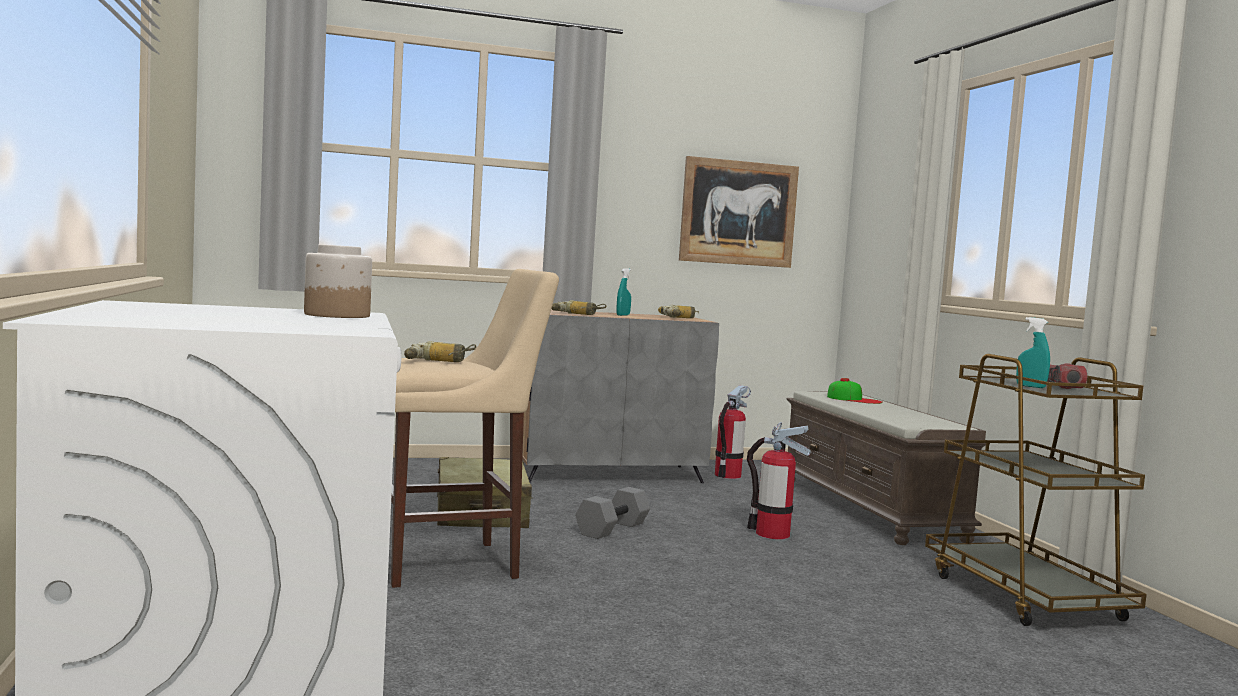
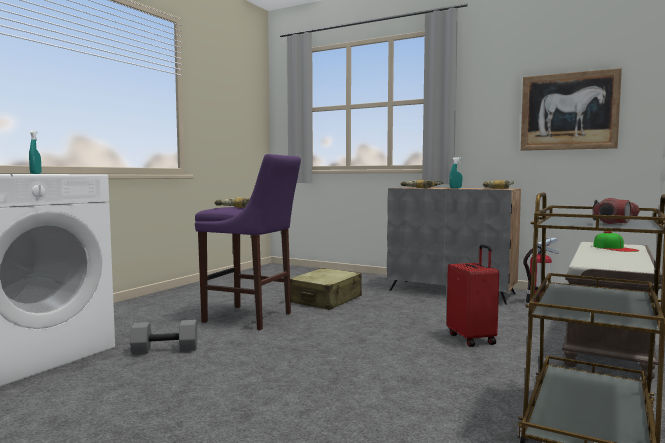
camera: 45 degrees right, 0 degrees up
(336, 315) = (59, 173): jar -> none
(453, 563) = (251, 318): beige stool -> purple stool
(611, 528) = (373, 317): grey dumbbell -> grey dumbbell (166, 349)
(772, 534) = (472, 339): fire extinguisher -> red suitcase
(1030, 386) = (571, 221): turquoise spray bottle -> turquoise spray bottle (35, 174)

